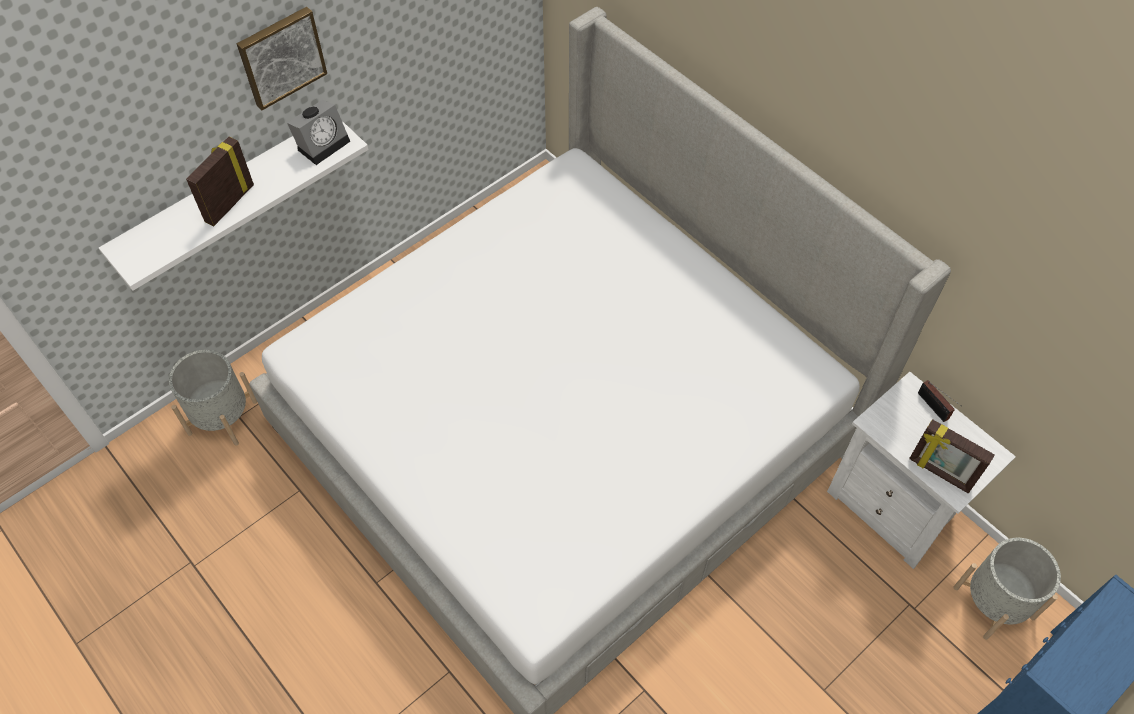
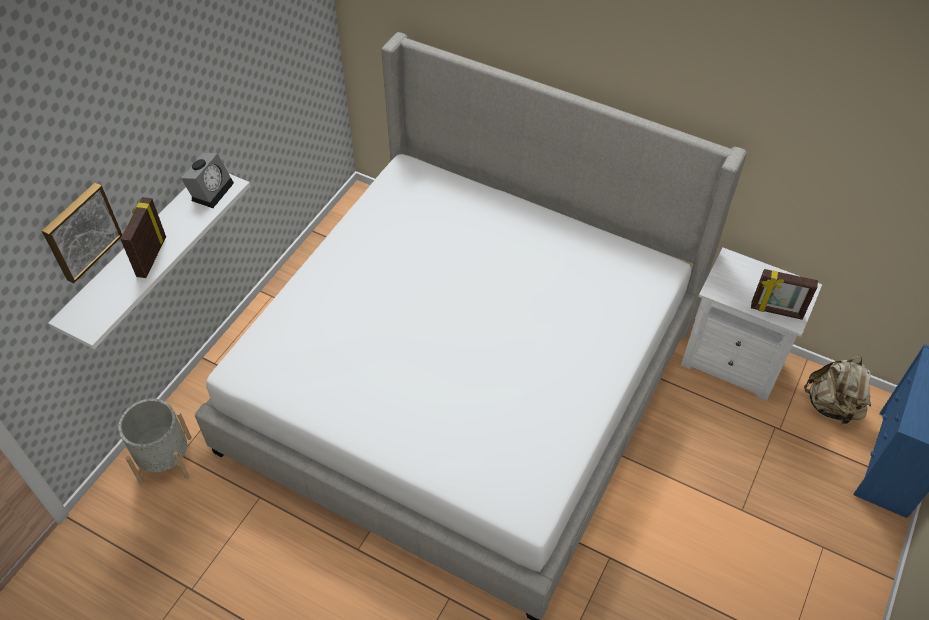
camera: 20 degrees left, 5 degrees down
(281, 56) = (167, 121): picture -> picture (80, 231)
(934, 408) = (751, 267): radio -> none
(994, 602) = (832, 406): grey planter -> beige backpack

